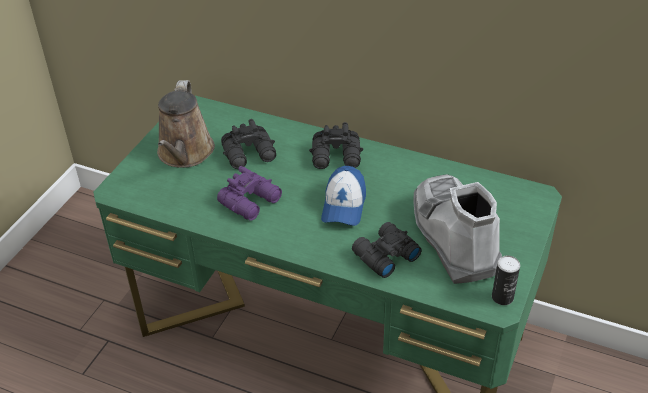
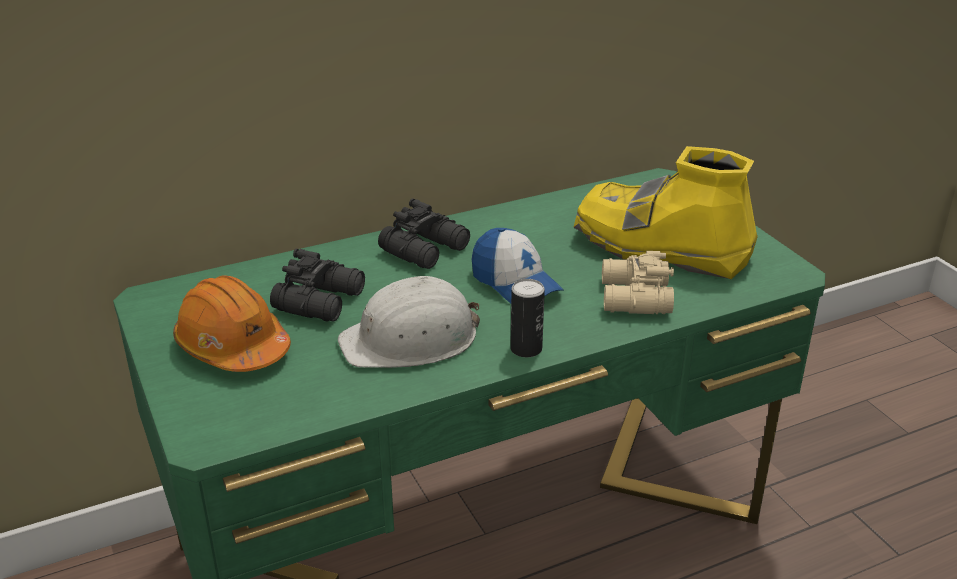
camera: 50 degrees left, 10 degrees down
(185, 154) = (233, 346): brown watering can -> orange hard hat
(252, 201) = (411, 339): purple binoculars -> white hard hat
(384, 255) = (633, 298): black binoculars -> beige binoculars
(453, 237) = (660, 247): grey boot -> yellow boot
(502, 297) = (781, 264): can -> can (526, 349)

